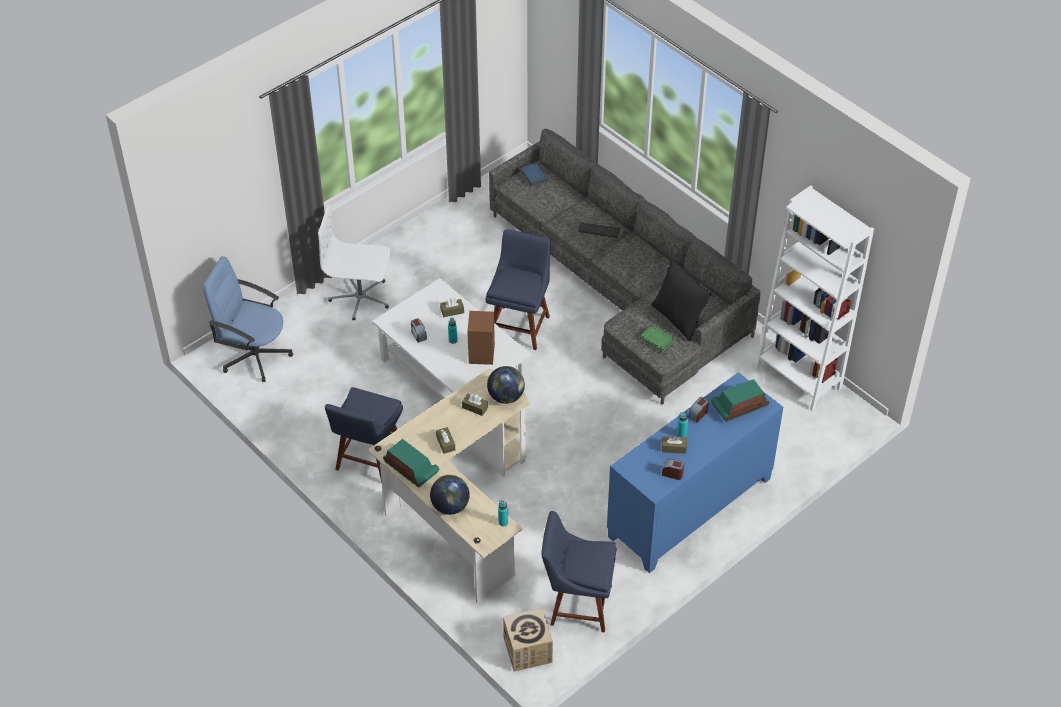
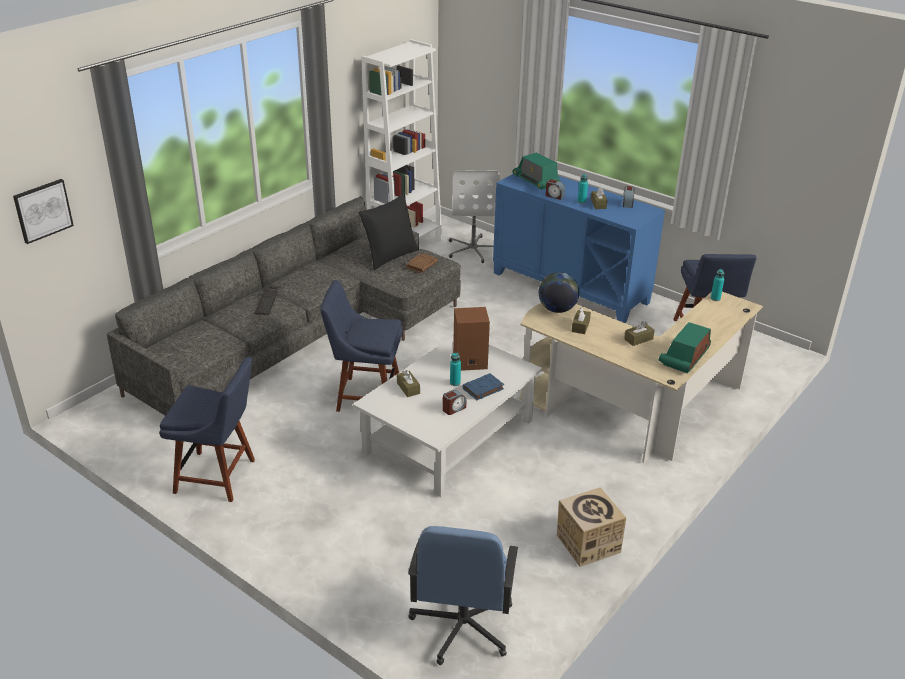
camera: 100 degrees left, 15 degrees down
(360, 298) = (334, 532): white office chair -> white office chair (473, 249)
(368, 461) = (602, 485): blue chair -> blue chair (219, 477)
(450, 506) = (717, 328): globe -> none
(527, 650) = (769, 356): cardboard box -> cardboard box (588, 543)
(534, 176) = (169, 350): blue book -> blue book (483, 389)
(550, 33) = (42, 210): none -> picture
(657, 340) = (421, 265): green book -> brown book

